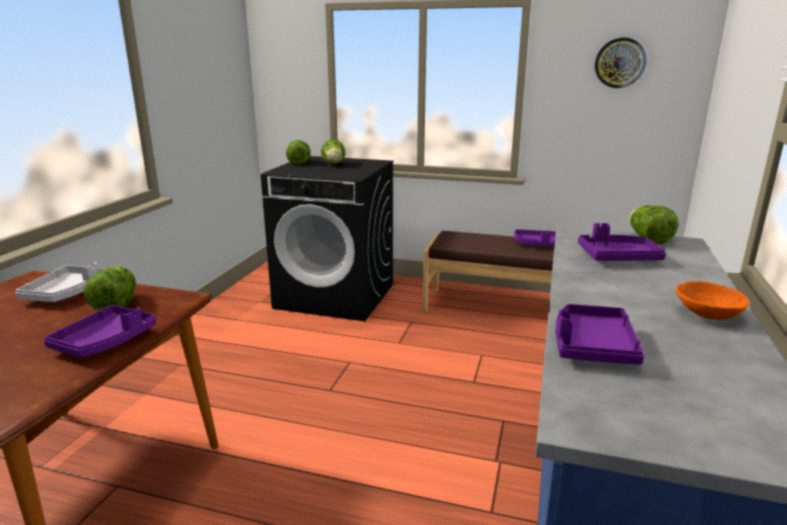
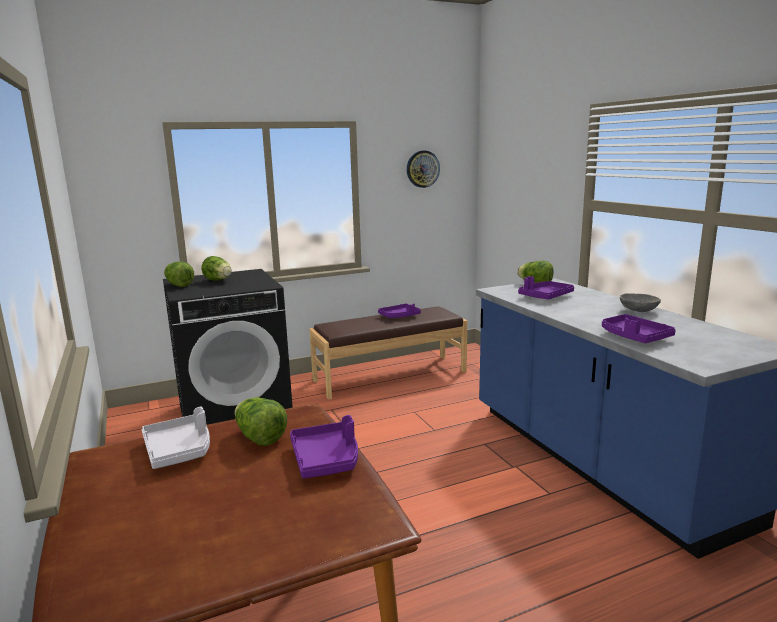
camera: 40 degrees left, 5 degrees down
(706, 315) = (638, 311): orange bowl -> grey bowl

